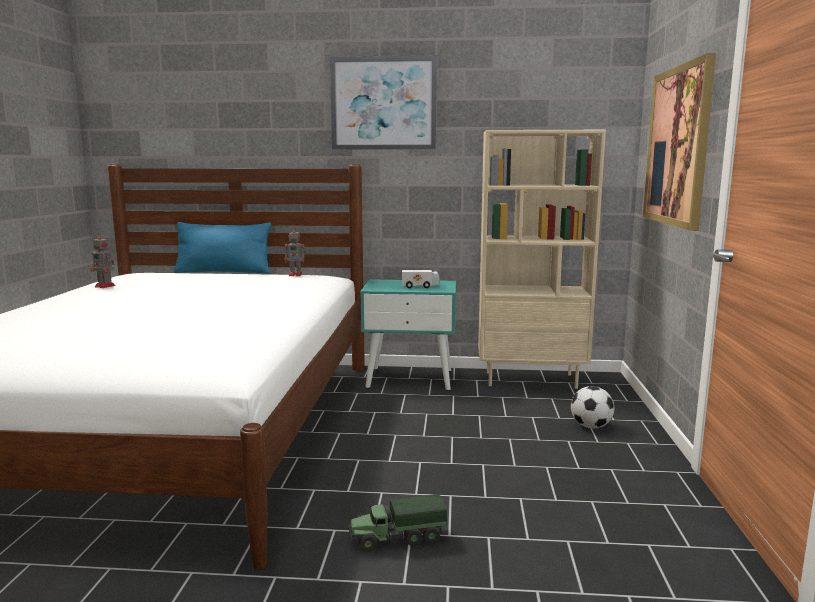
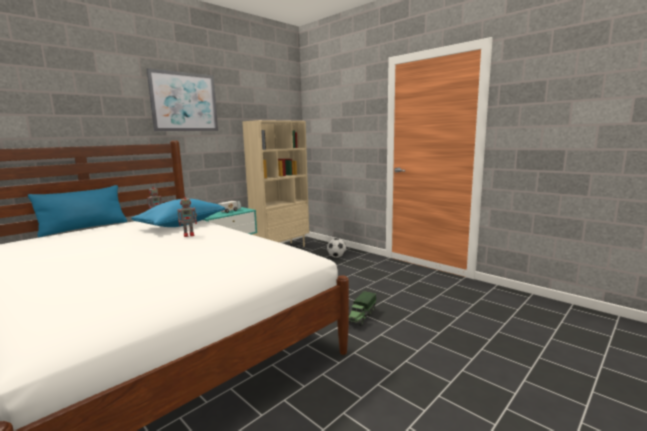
camera: 50 degrees left, 0 degrees up
(105, 286) = (31, 254): toy robot -> toy robot (189, 235)
(277, 289) = (181, 224): none -> blue pillow
(678, 146) = (345, 128): picture -> none

